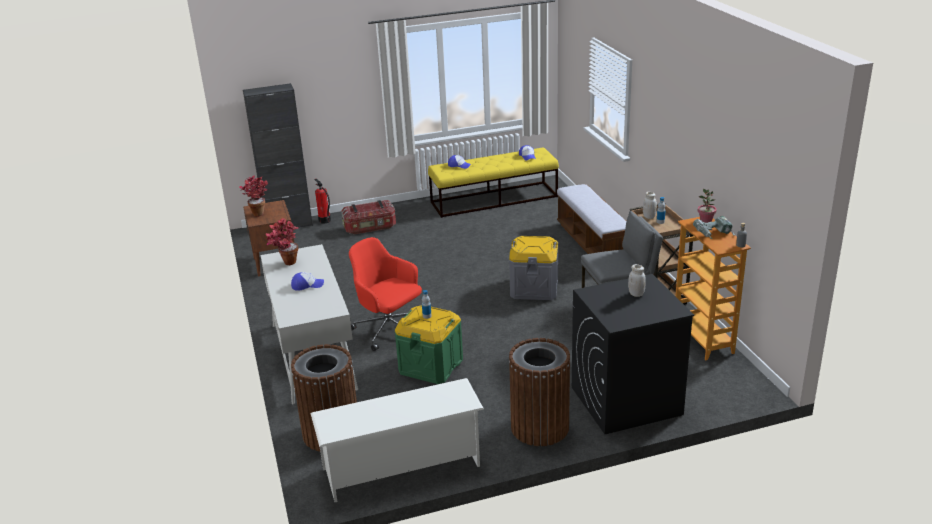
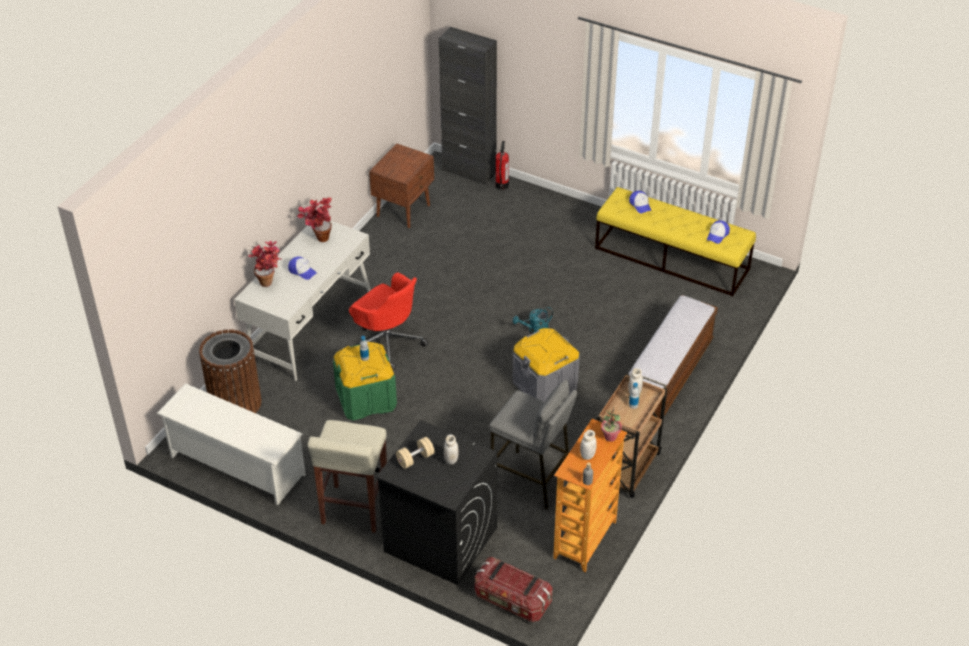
camera: 45 degrees right, 15 degrees up
(258, 212) = (396, 159): potted plant -> potted plant (269, 280)
(370, 228) = (523, 220): storage box -> storage box (512, 600)
(389, 329) = (387, 342): red office chair -> red office chair turned 135 degrees clockwise
(477, 269) = (535, 331): none -> turquoise watering can
(539, 427) = (354, 509): brown trash can -> beige stool
(614, 308) = (415, 459): none -> beige dumbbell
(713, 235) = (587, 455): power drill -> white jar

